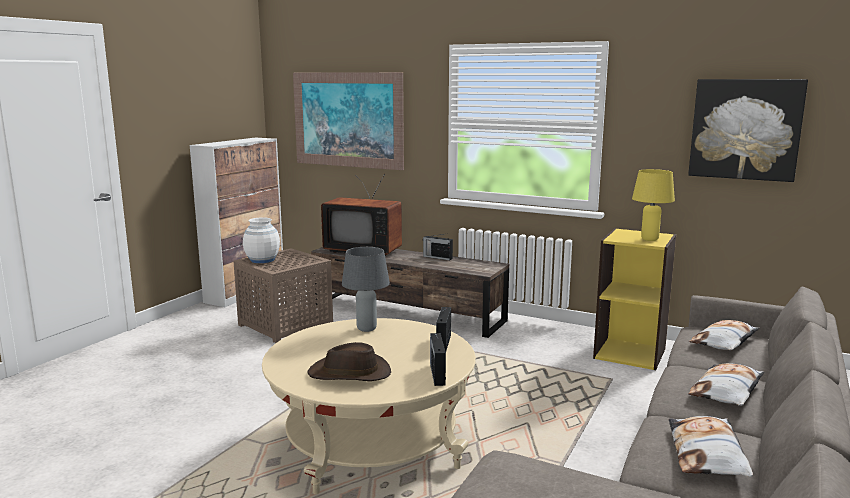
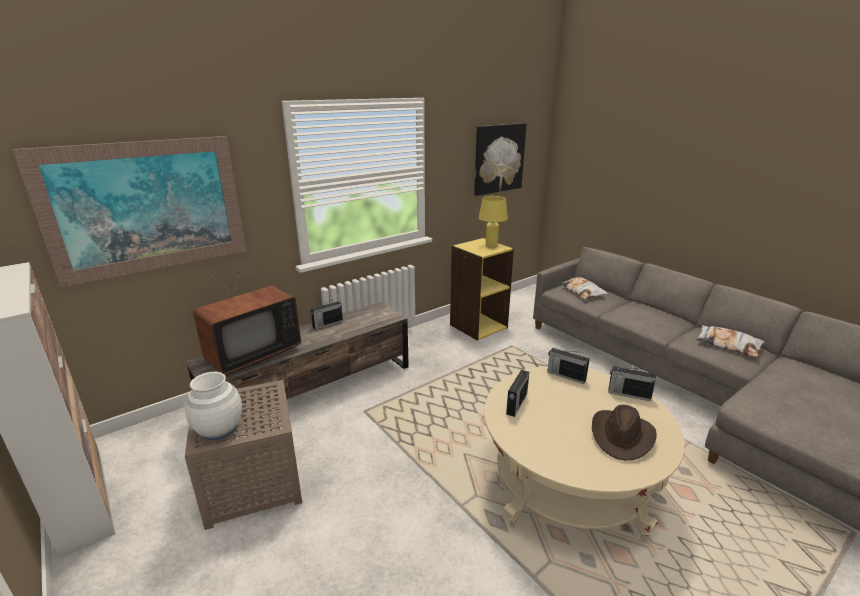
camera: 65 degrees left, 10 degrees up
(367, 328) = (516, 404): grey table lamp -> radio
(727, 391) = (651, 314): pillow -> none

